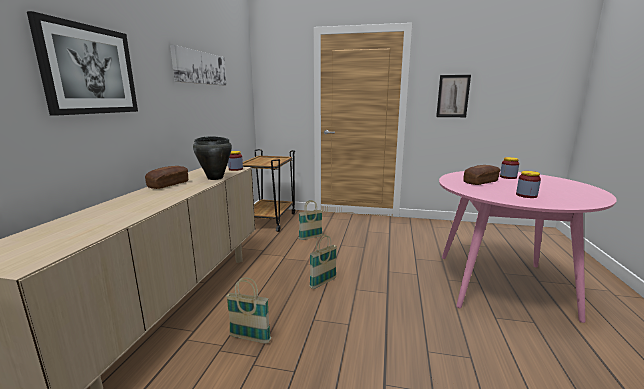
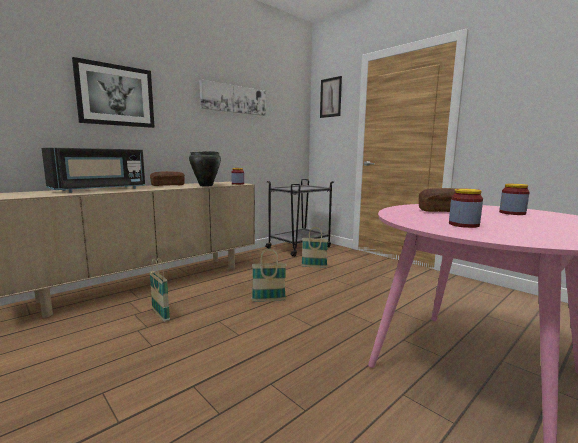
camera: 35 degrees right, 5 degrees down
(112, 210) = (99, 189): none -> black microwave
(269, 220) = (299, 247): brown cart -> grey cart
(453, 96) = (522, 115): picture -> picture (330, 97)

